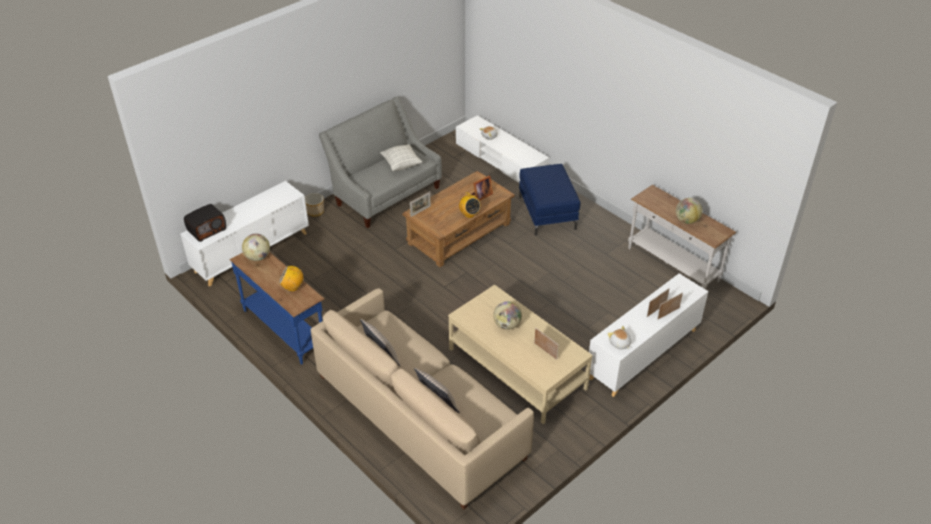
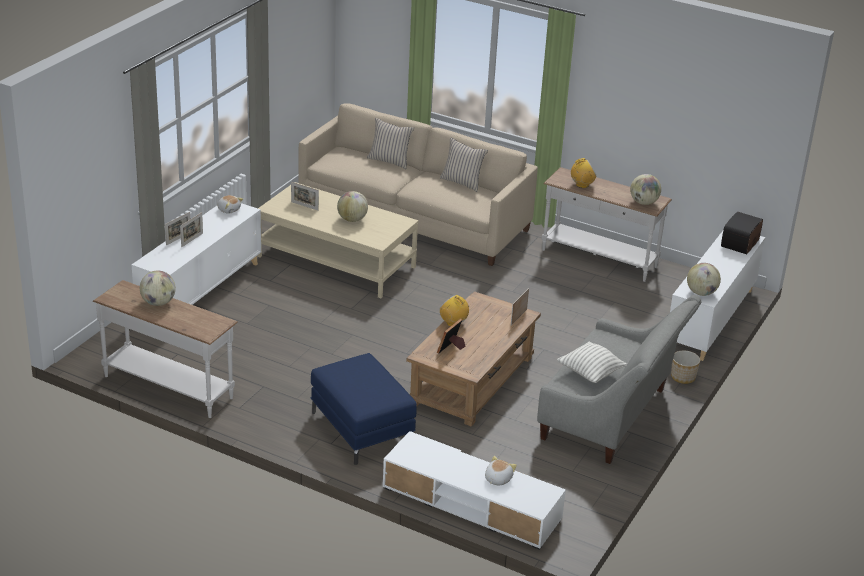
camera: 160 degrees right, 10 degrees down
(283, 192) = (701, 293): none -> globe
(285, 329) = (598, 259): blue console table -> white console table

